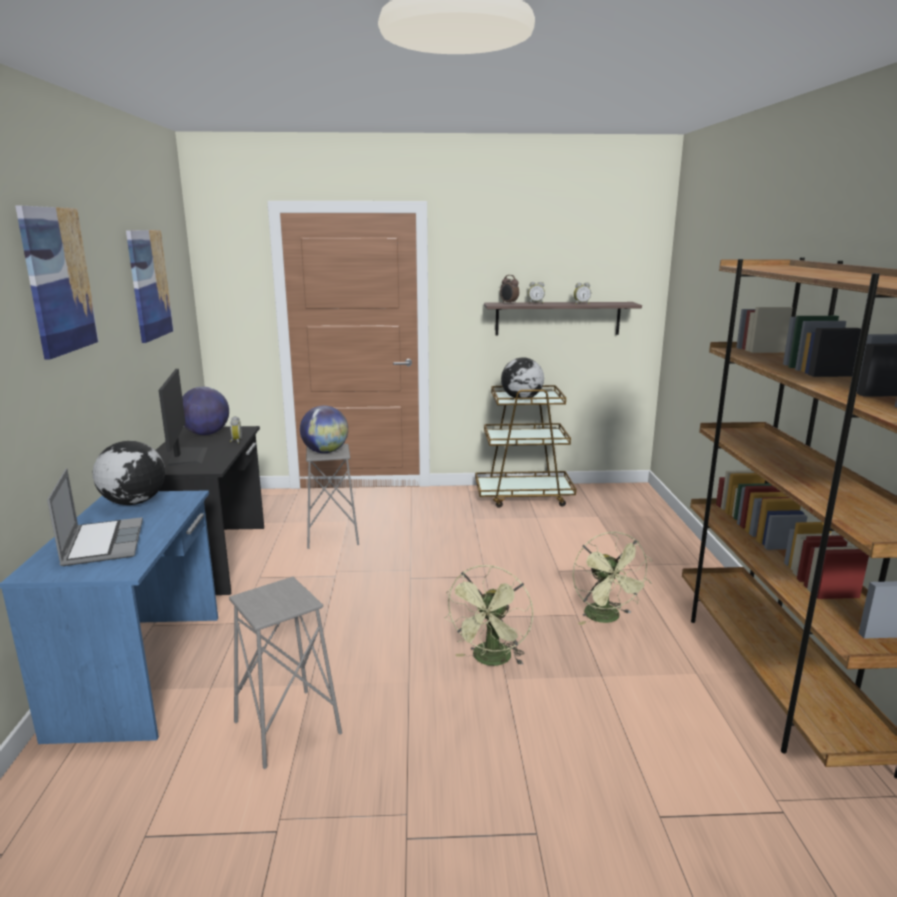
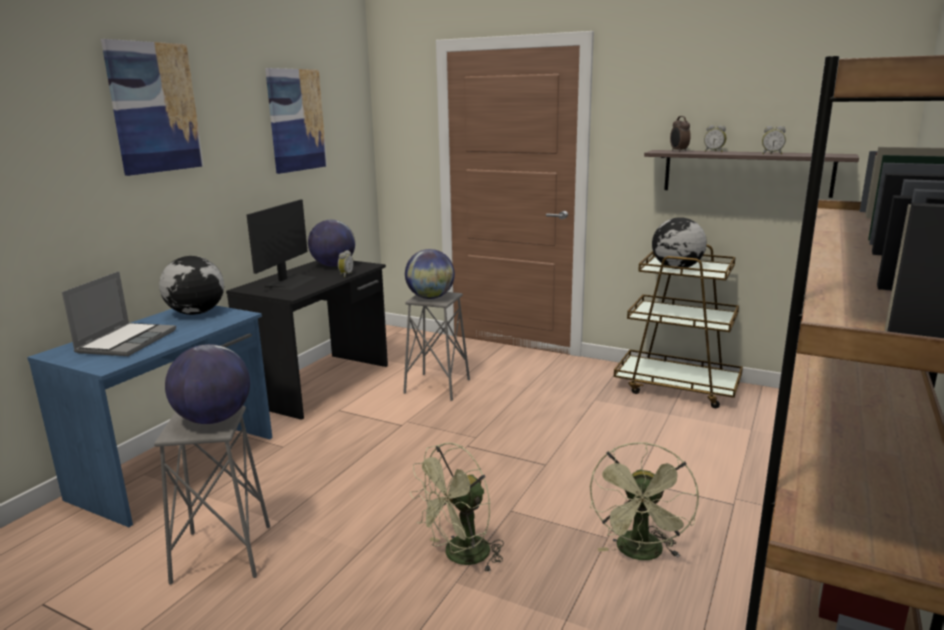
camera: 30 degrees right, 0 degrees up
(283, 594) = (213, 419): none -> globe

